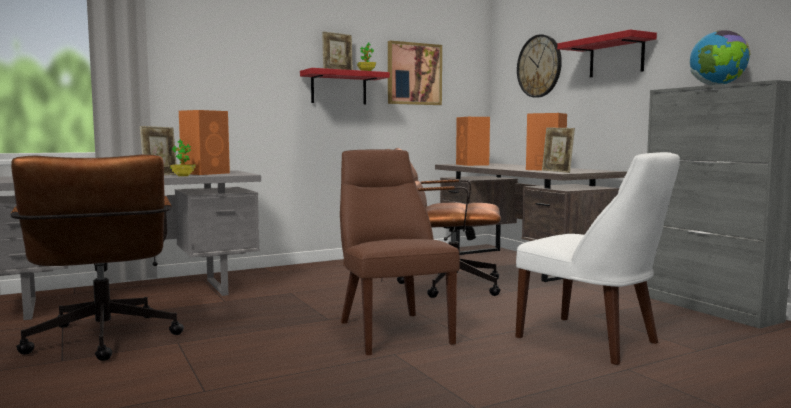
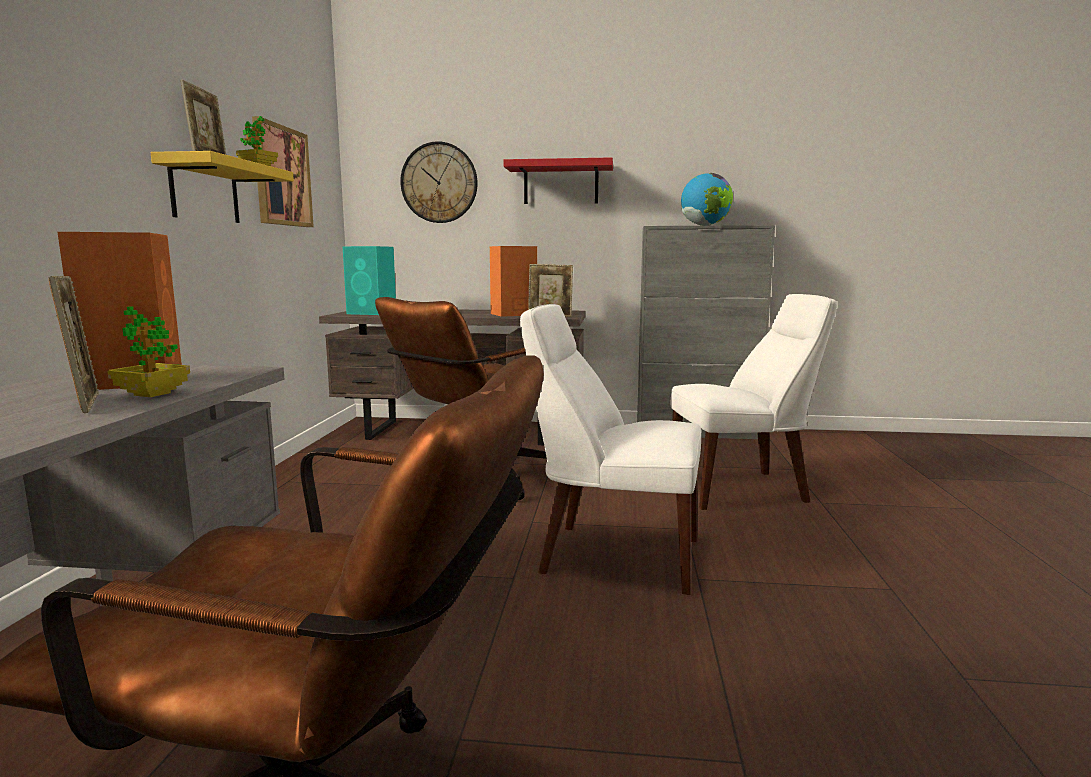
camera: 55 degrees left, 5 degrees up
(338, 88) = (205, 192): red shelf -> yellow shelf
(392, 330) = (612, 555): brown chair -> white chair
(472, 164) = (372, 313): orange speaker -> turquoise speaker

